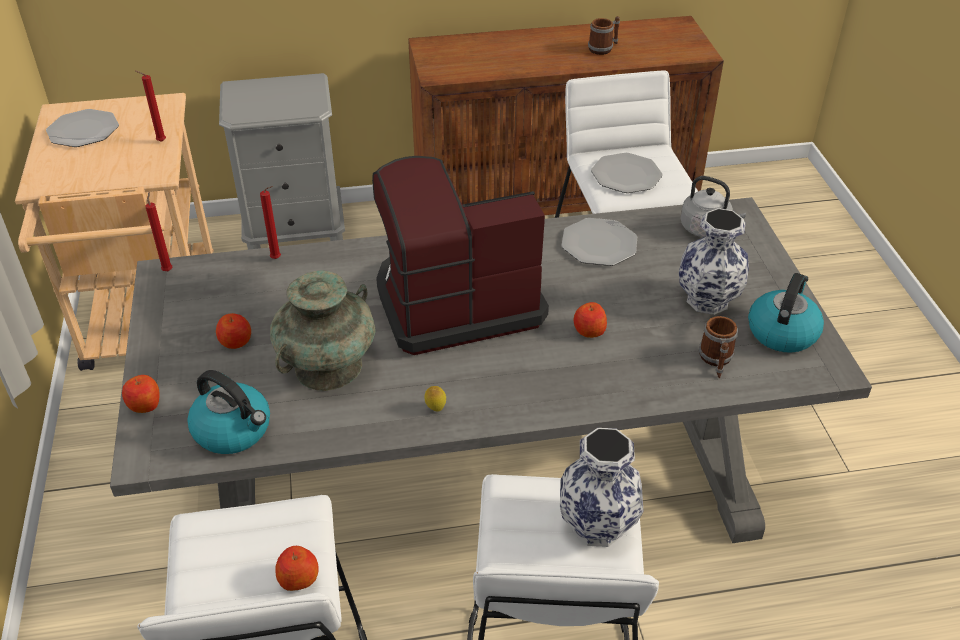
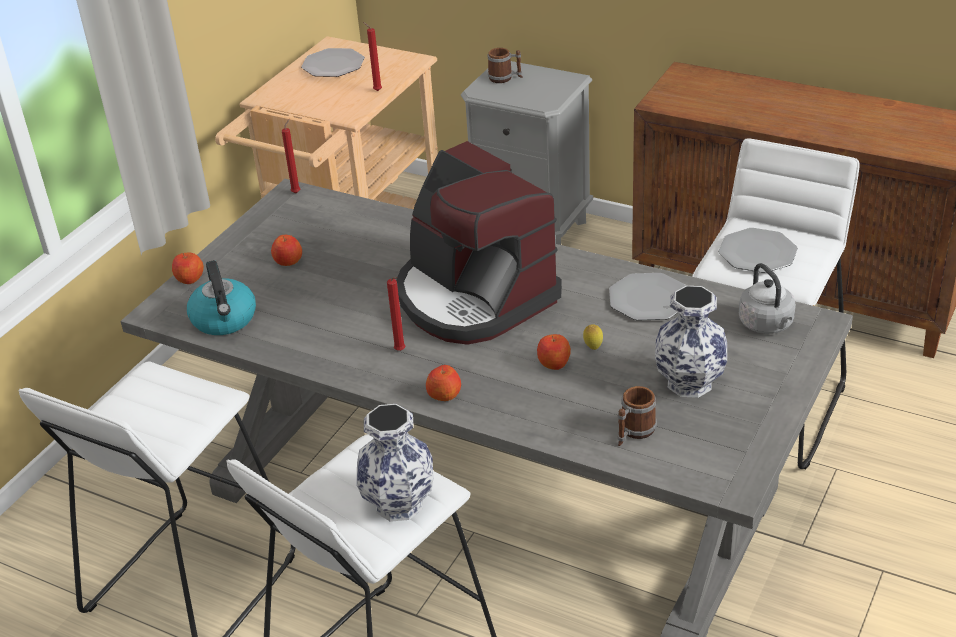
camera: 40 degrees right, 5 degrees down
(277, 259) = (379, 213): red candle -> red candle (401, 351)
(298, 578) = (172, 434): apple -> apple (444, 394)
(329, 366) = (330, 304): turquoise vase -> none
(435, 409) = (370, 366): lemon -> lemon (593, 347)
(455, 302) = (473, 297): coffee machine -> coffee machine turned 150 degrees counterclockwise
(604, 48) = (856, 124): mug -> mug (505, 78)
(782, 331) = (726, 437): kettle -> none

